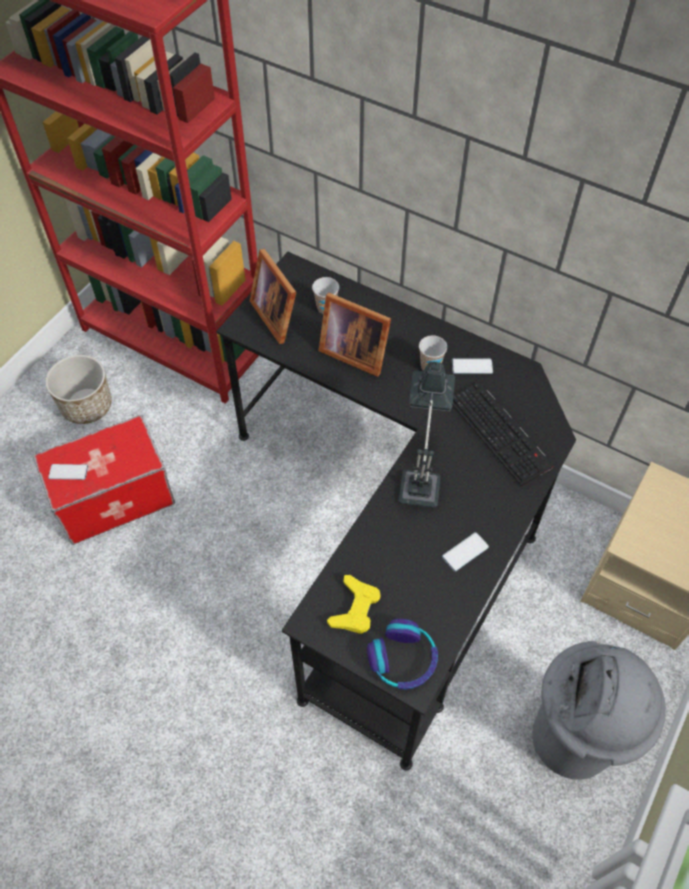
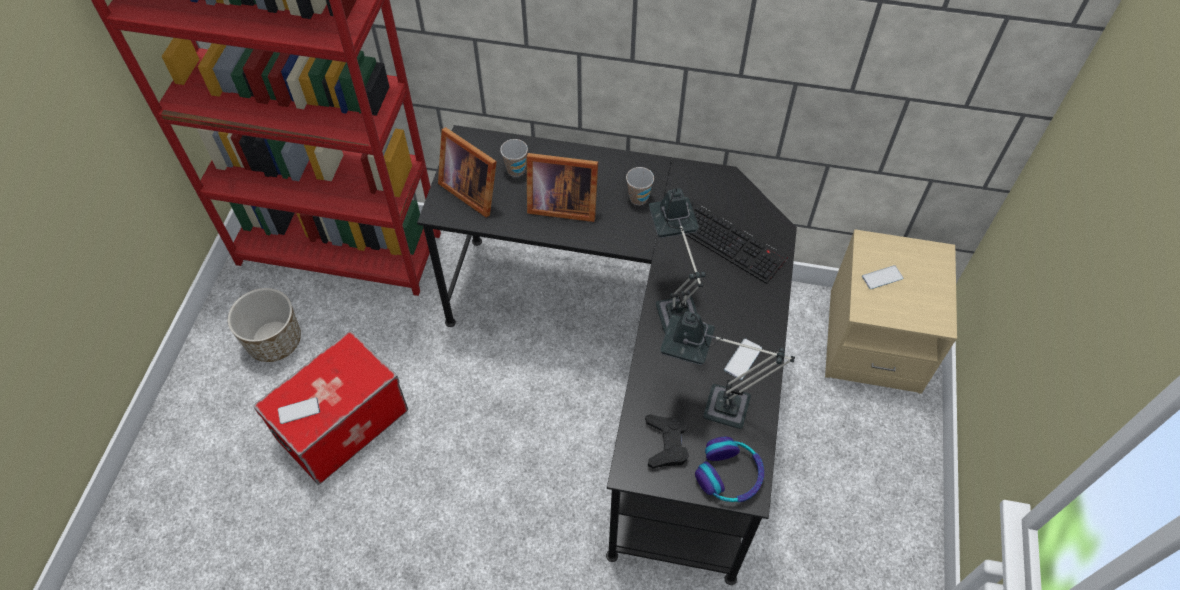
camera: 20 degrees left, 0 degrees up
(355, 608) = (666, 443): yellow game controller -> black game controller
(418, 586) = (714, 404): none -> table lamp
(472, 366) = (676, 187): phone -> phone (882, 277)
(571, 740) = (866, 504): grey trash can -> none

